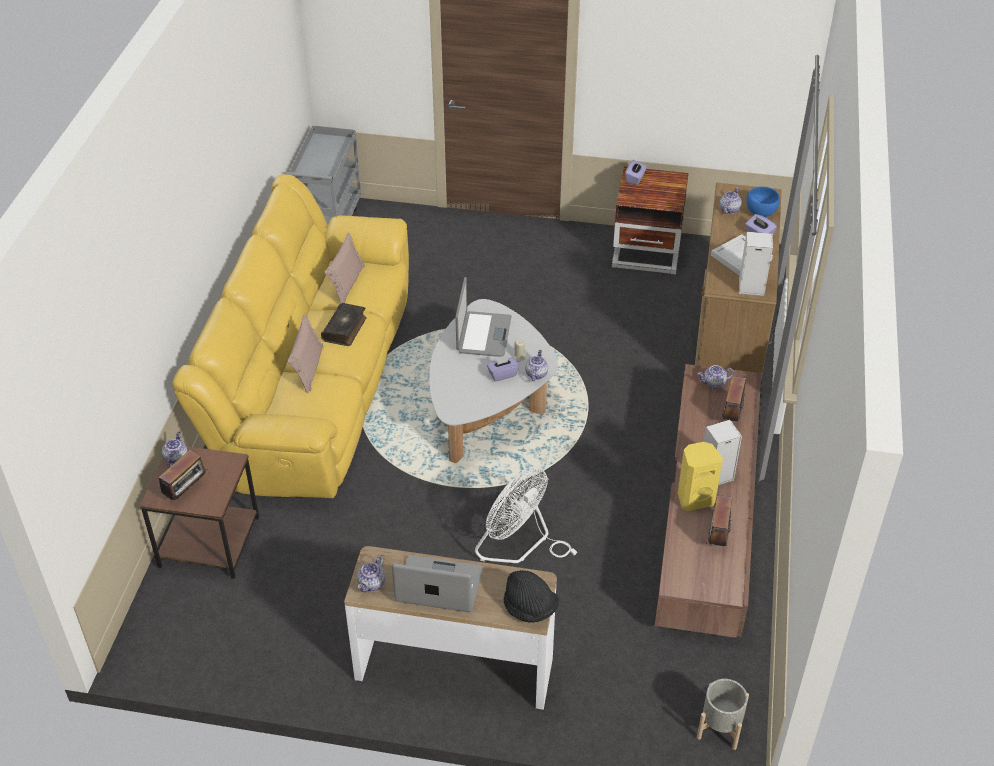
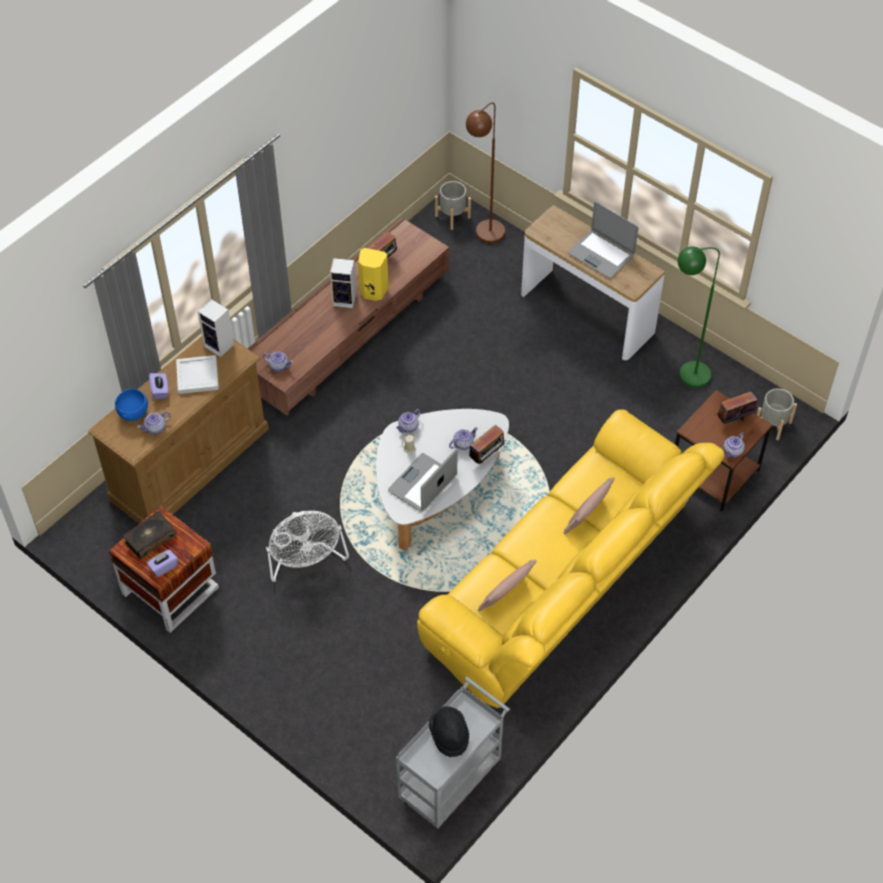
camera: 150 degrees left, 10 degrees up
(158, 627) = (772, 424): none -> grey planter
(289, 639) = (685, 377): none -> green floor lamp
(345, 329) = (535, 542): book -> book (150, 538)
(372, 583) = (642, 273): teapot -> teapot (463, 443)
(502, 374) = (434, 439): purple tissue box -> none
(525, 541) = (485, 371): white fan -> white fan (302, 558)
(530, 608) = (554, 220): black hat -> black hat (449, 735)
(654, 715) = (484, 238): none -> brown floor lamp
(731, 415) = (291, 336): radio -> radio (487, 456)

